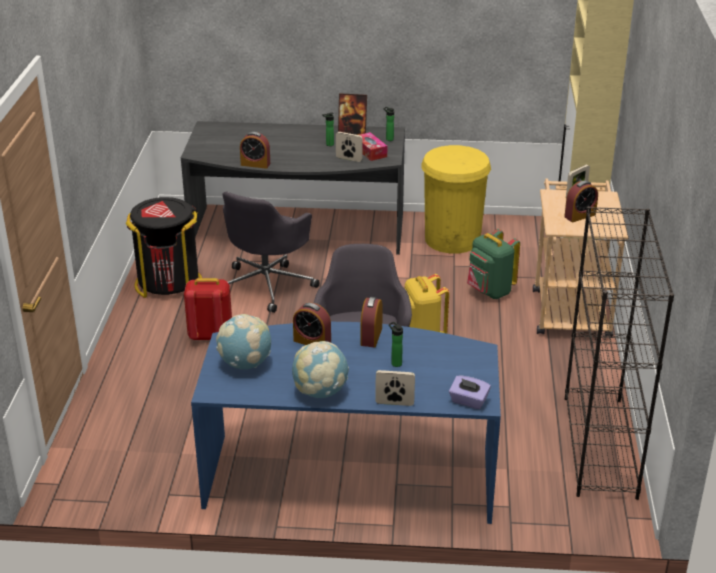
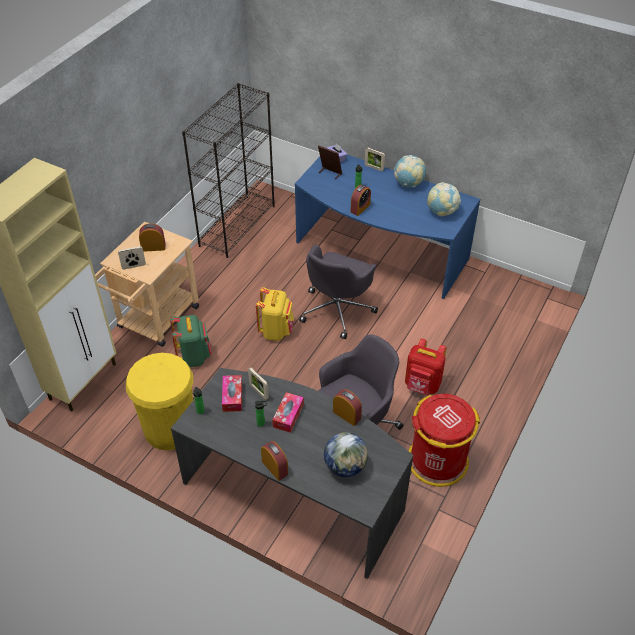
camera: 155 degrees left, 15 degrees up
(168, 283) = (437, 461): black trash can -> red trash can
(237, 140) = (345, 466): none -> globe
(309, 153) = (288, 415): none -> tissue box
(312, 342) = (396, 215): alarm clock -> alarm clock (275, 467)
(352, 133) = (226, 436): picture frame -> picture frame (329, 173)

